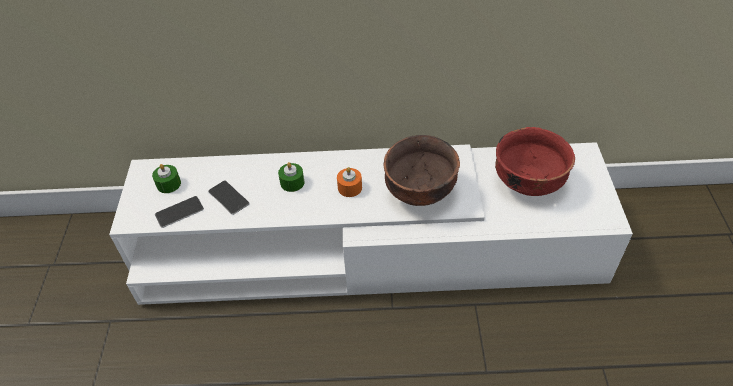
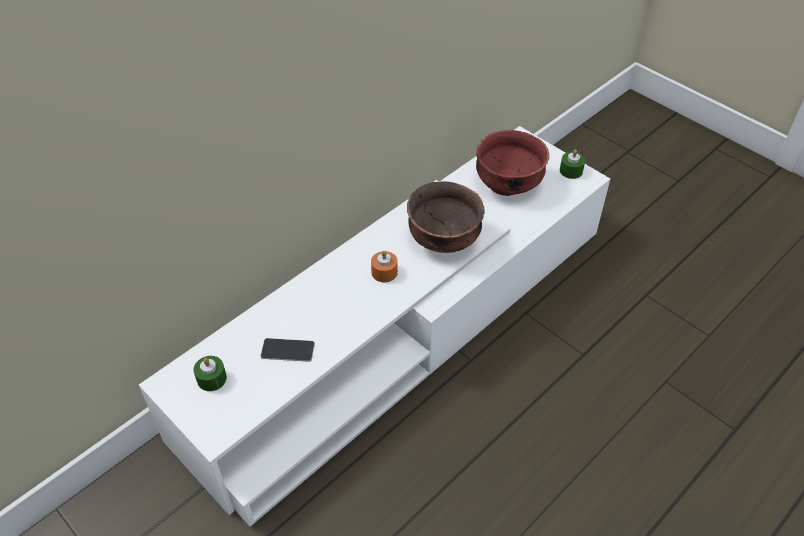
camera: 45 degrees left, 0 degrees up
(179, 212) = (256, 394): phone -> none
(292, 182) = (330, 300): green candle -> green candle (571, 171)

